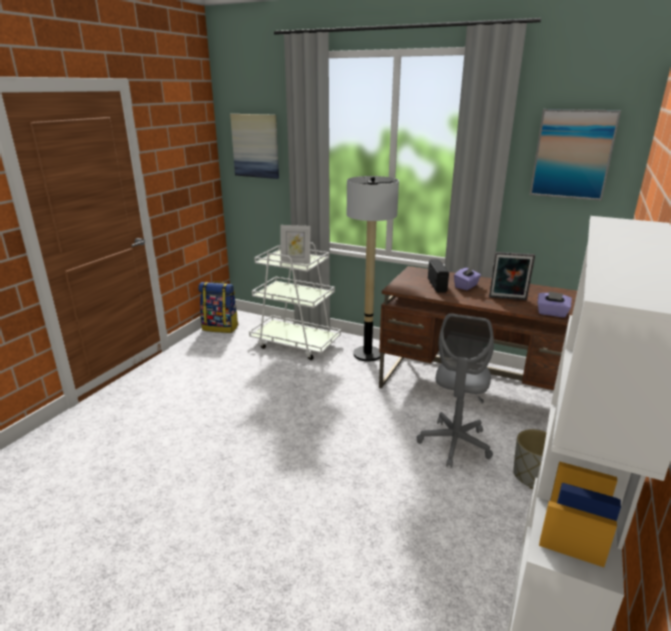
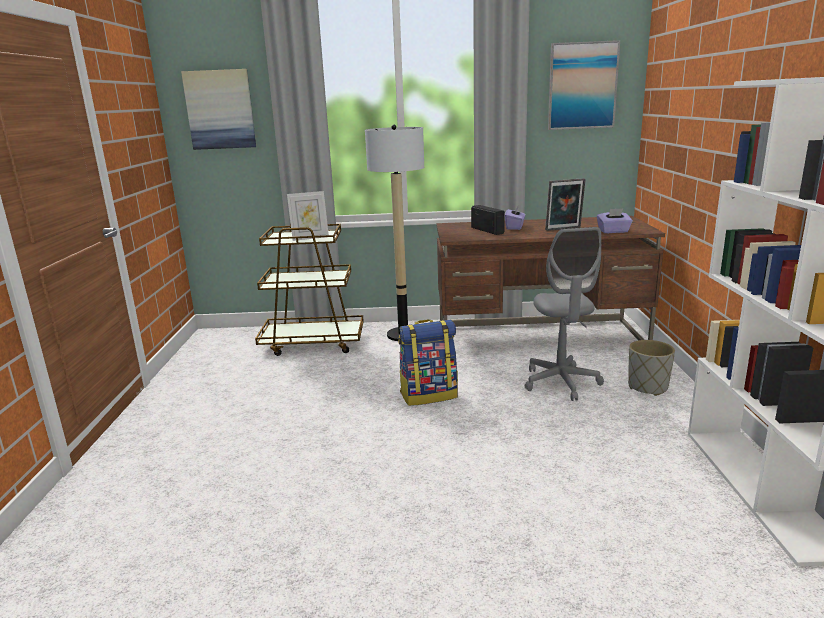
camera: 25 degrees left, 5 degrees down
(221, 327) = (202, 348): backpack -> backpack (429, 395)
(296, 343) = (313, 343): white cart -> brown cart

